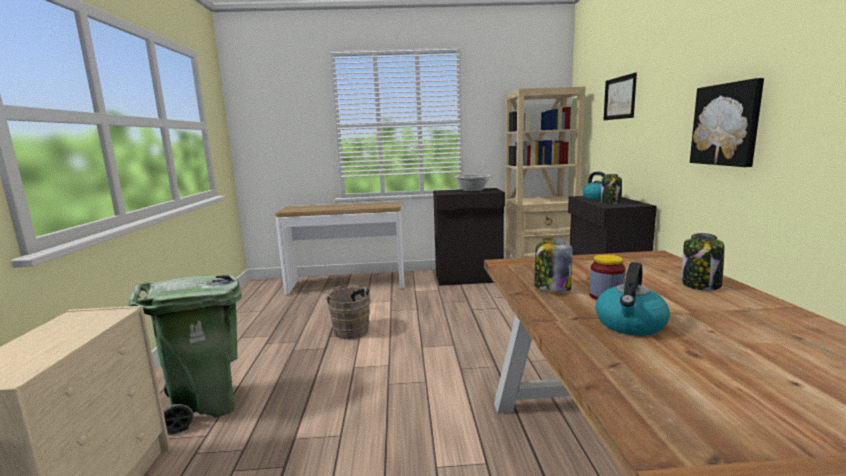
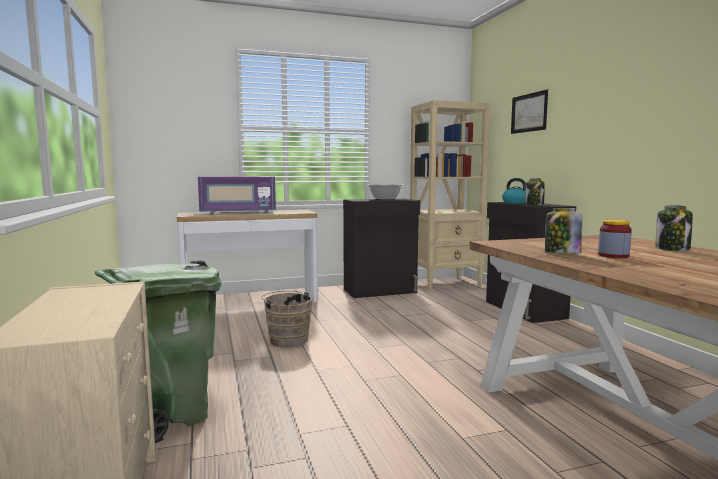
camera: 15 degrees left, 5 degrees down
(331, 206) = (238, 213): none -> purple microwave
(630, 325) = (659, 267): kettle -> none
(727, 124) = (646, 130): picture -> none

